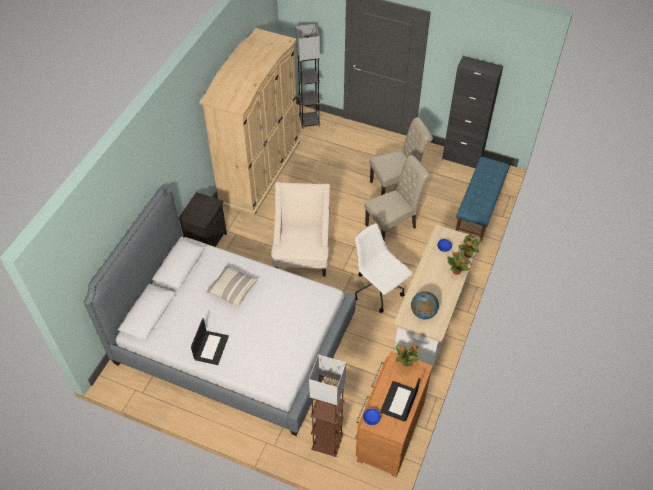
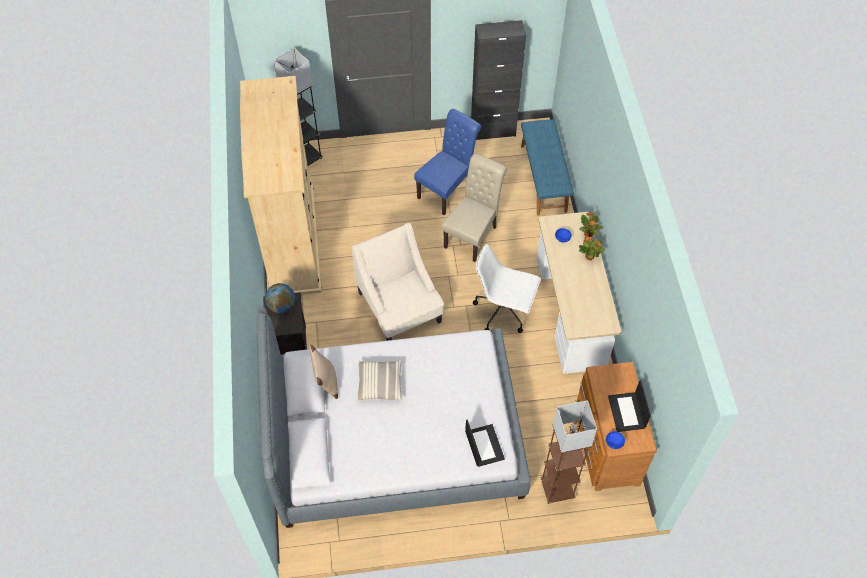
camera: 30 degrees left, 5 degrees up
(196, 270) = (326, 382): none -> beige pillow
(211, 347) = (401, 455): laptop -> laptop (484, 445)
(397, 185) = (447, 190): beige chair -> blue chair
(405, 362) = (607, 371): potted plant -> none
(423, 313) = (587, 313): globe -> globe (282, 306)

